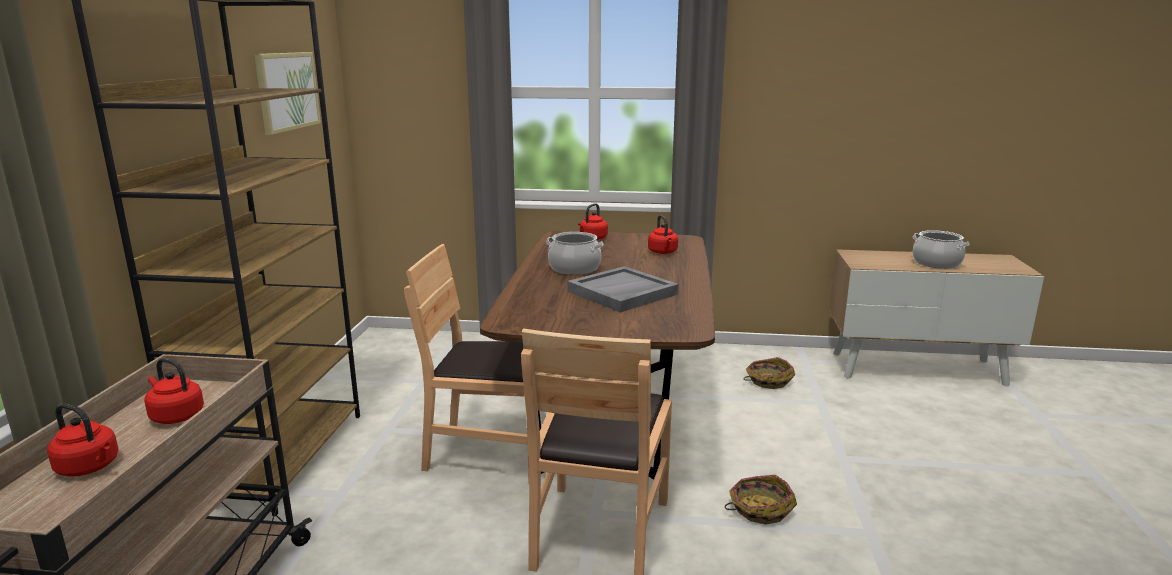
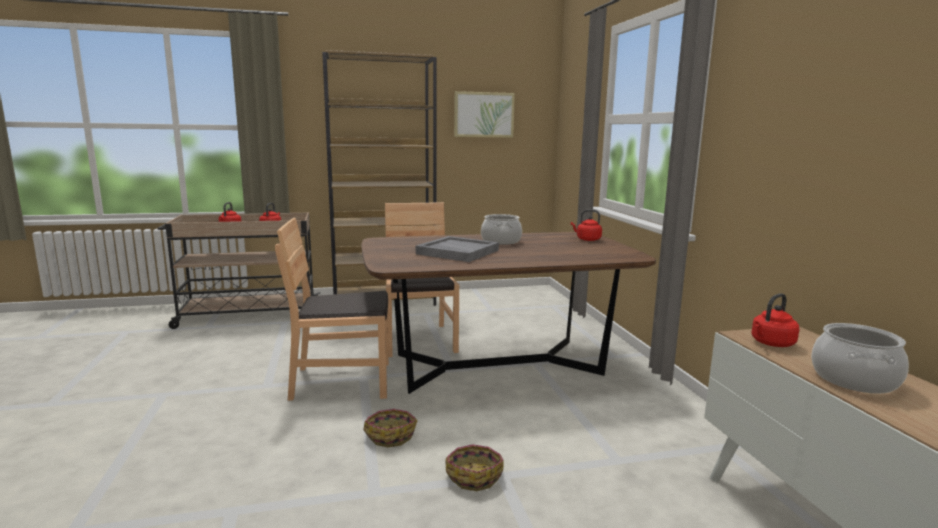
camera: 70 degrees right, 5 degrees down
(663, 252) = (579, 254): red kettle -> red kettle (771, 343)
(768, 381) = (636, 426): basket -> basket (474, 475)

